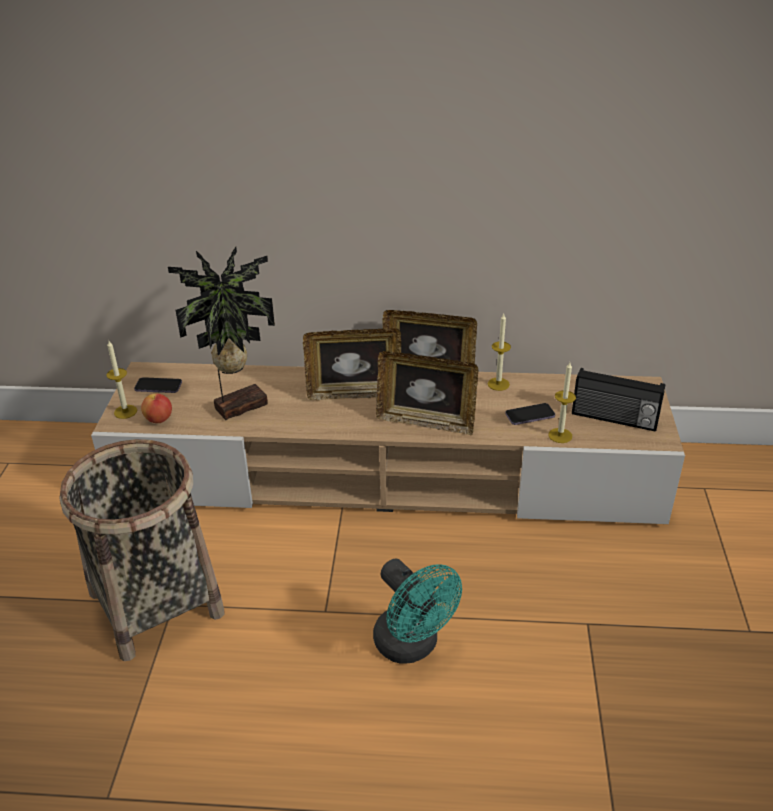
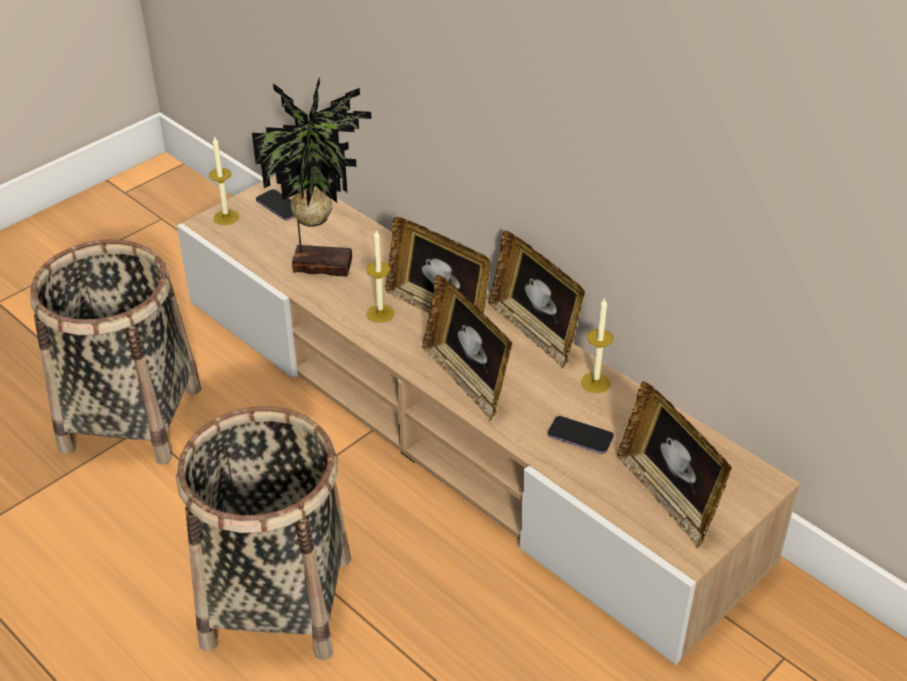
camera: 40 degrees right, 5 degrees up
(159, 419) = (242, 240): apple -> none
(412, 646) = (278, 600): turquoise fan -> basket
(560, 435) = (582, 478): candle -> candle (380, 313)
(614, 419) = (668, 497): radio -> picture frame

